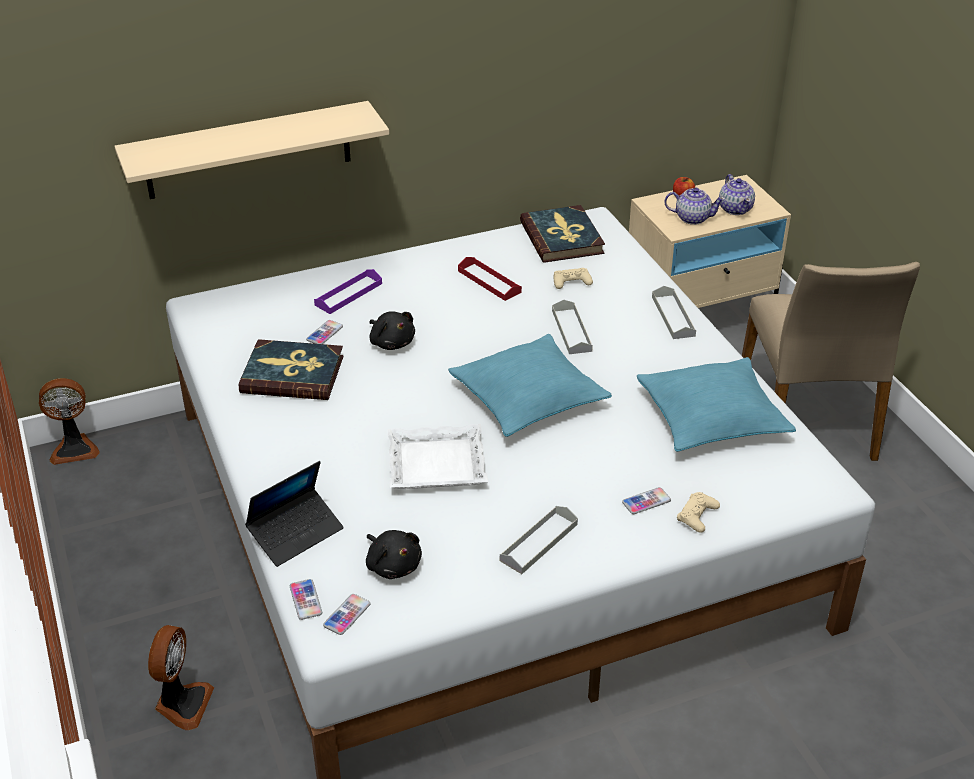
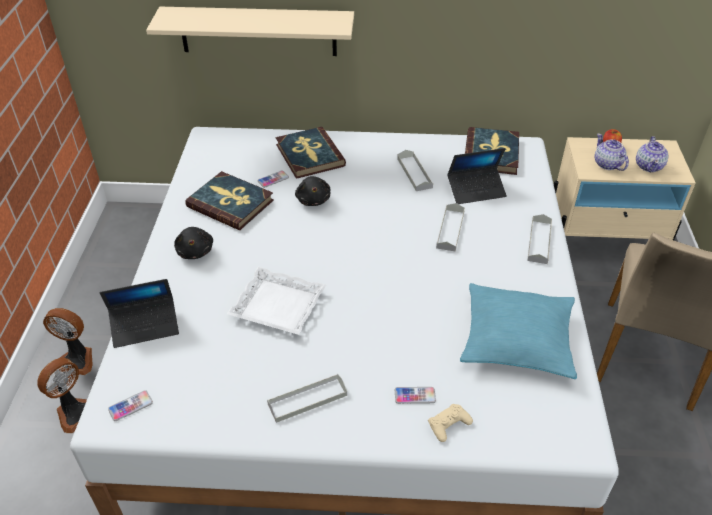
camera: 25 degrees right, 5 degrees up
(74, 448) = (131, 210): fan -> fan (77, 359)
(306, 600) = (113, 382): phone -> none
(348, 294) = (309, 155): purple tray -> book
(393, 565) = (190, 377): black plush toy -> black plush toy (195, 251)
(489, 281) = (414, 173): red tray -> grey tray
(528, 397) = (381, 274): turquoise pillow -> none
(571, 282) = (476, 190): beige game controller -> laptop
(692, 218) = (607, 164): teapot -> teapot turned 150 degrees counterclockwise

